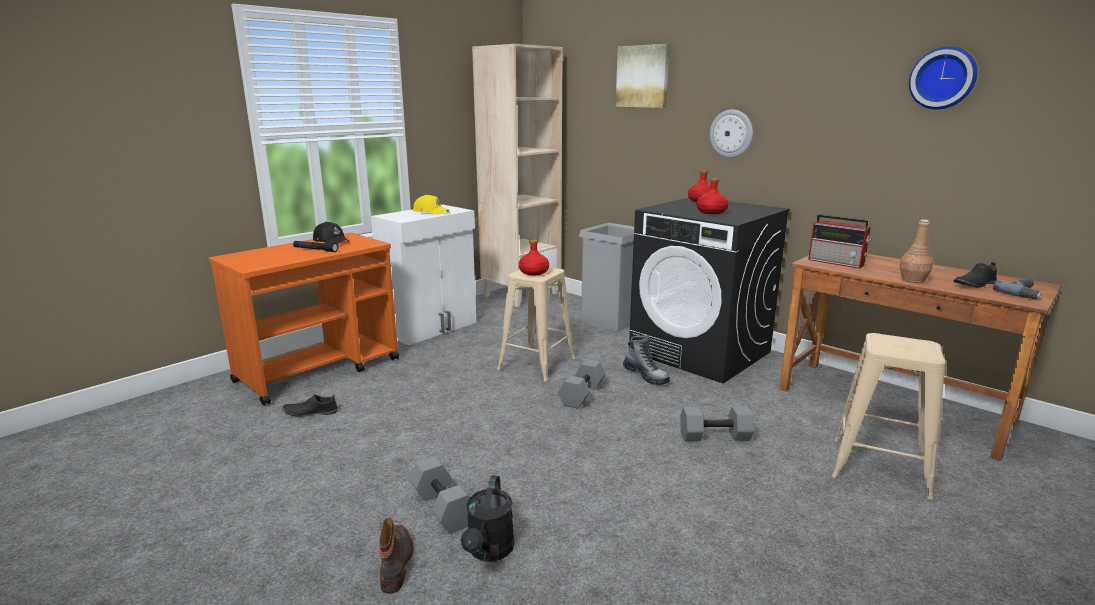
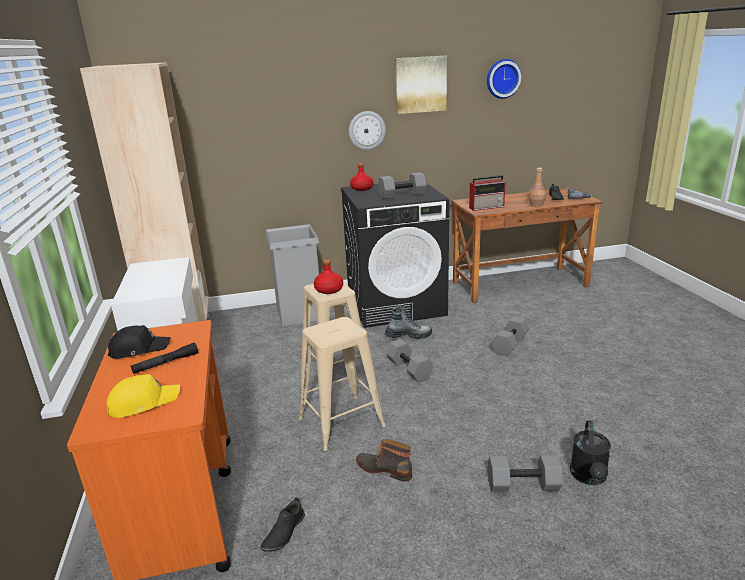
camera: 55 degrees left, 5 degrees up
(396, 562) = (581, 528): boot -> boot (384, 469)
(430, 212) = (156, 274): yellow cap -> yellow cap (143, 402)
(489, 551) = (589, 477): black watering can -> black watering can turned 60 degrees clockwise
(643, 76) = (271, 88): picture -> picture (420, 84)
(711, 212) = (402, 195): red bottle -> grey dumbbell
(879, 468) = (576, 315): beige stool -> beige stool (341, 422)

